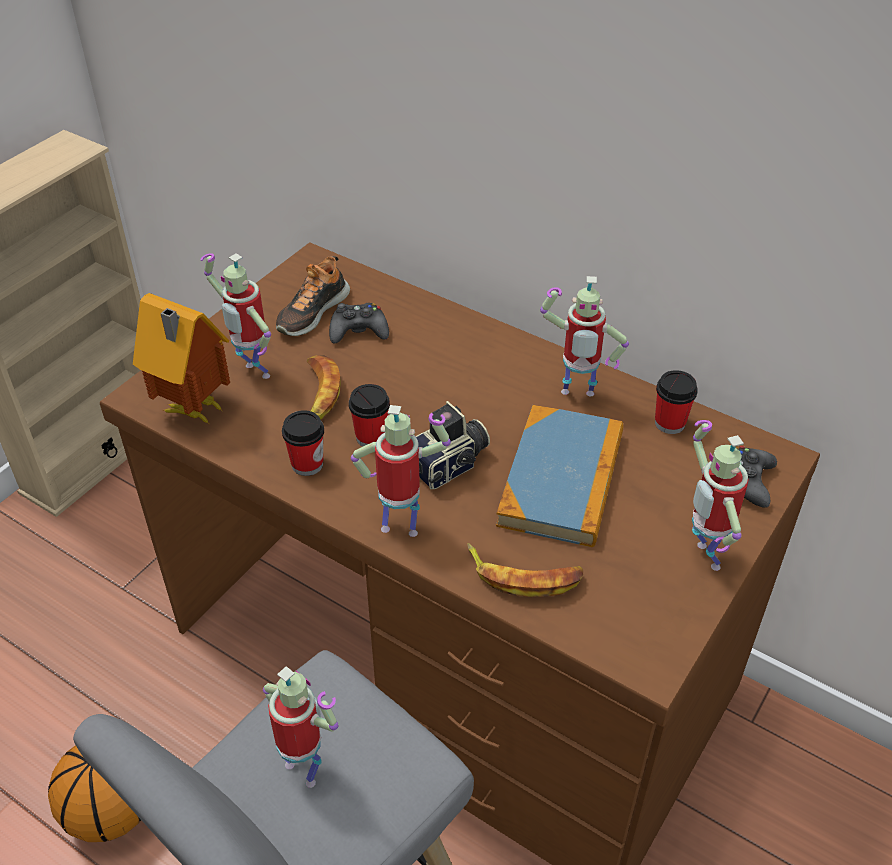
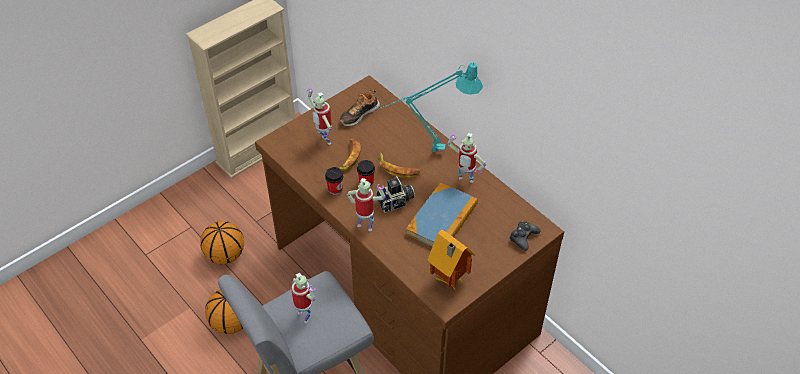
camera: 15 degrees right, 5 degrees up
(72, 668) = (225, 254): none -> basketball
(192, 412) = (293, 155): toy house -> toy house (448, 281)
(358, 330) = (377, 128): black game controller -> none
(479, 355) = (428, 151): none -> turquoise table lamp
(524, 576) = (409, 257): banana -> banana (398, 169)
(670, 423) = (501, 203): cup -> none
(702, 556) = (488, 266): toy robot -> none

